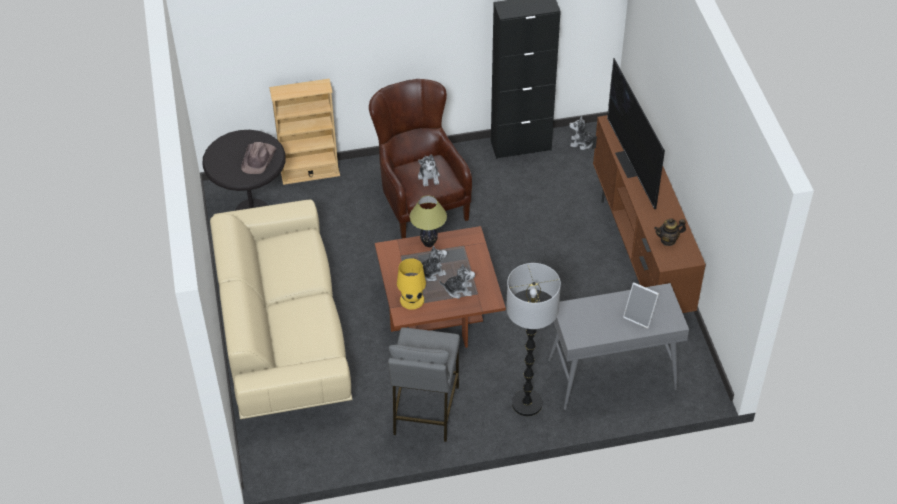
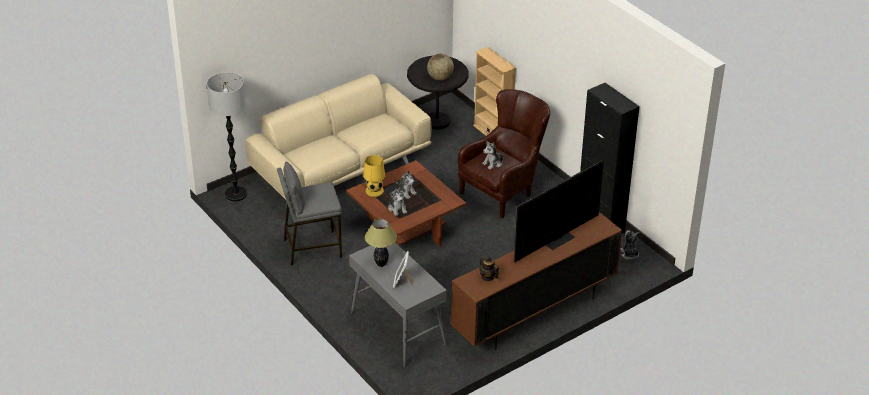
camera: 65 degrees right, 10 degrees down
(259, 159) = (440, 78): brown hat -> globe
(428, 243) = (431, 183): table lamp -> table lamp (381, 264)
(526, 403) = (346, 294): floor lamp -> floor lamp (236, 194)

